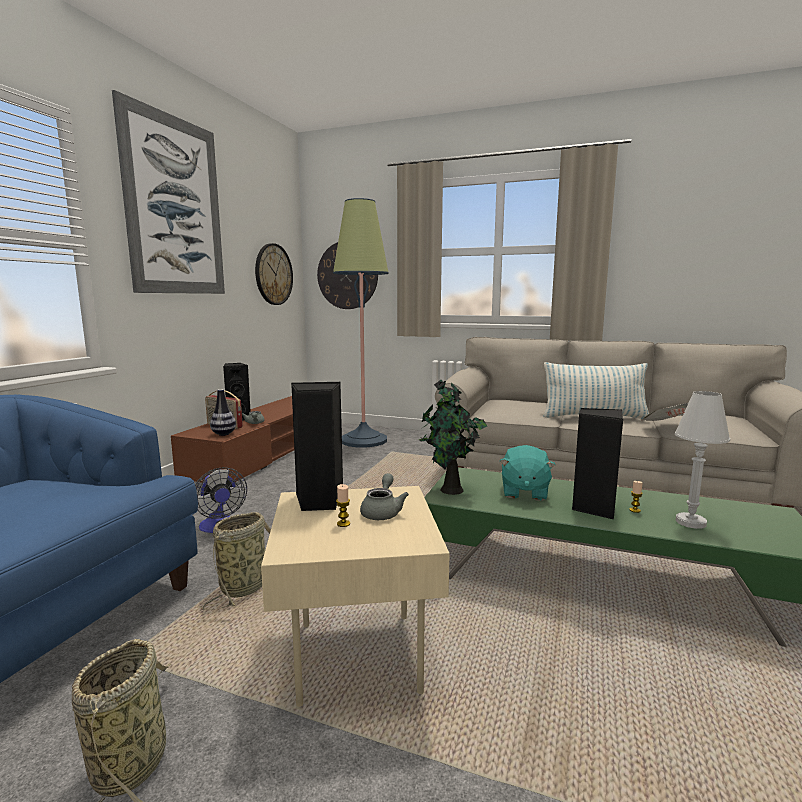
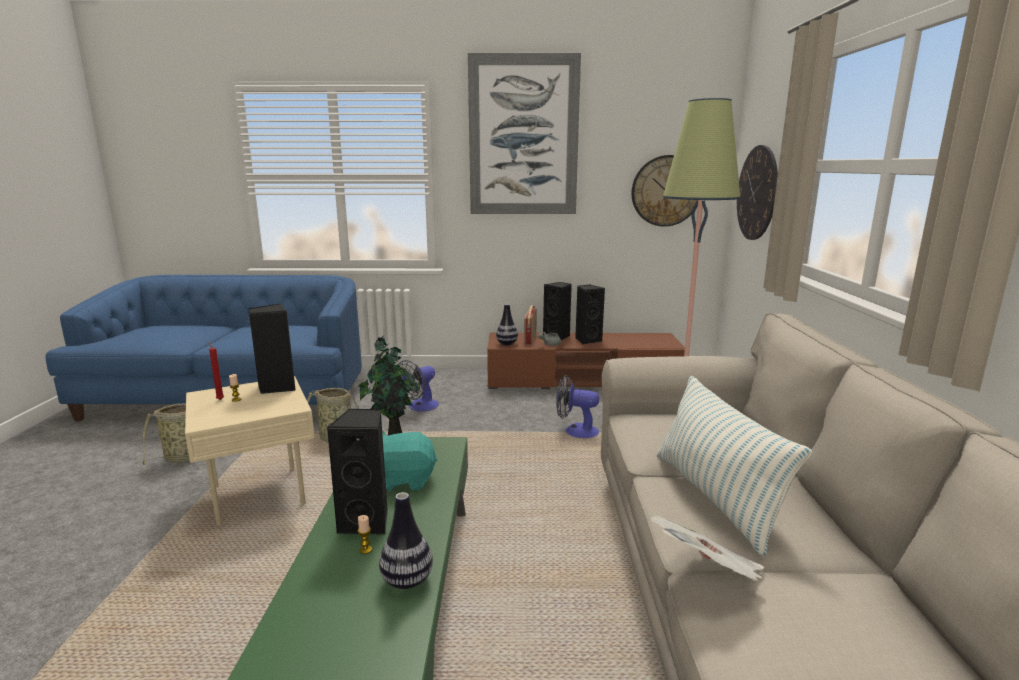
camera: 70 degrees right, 5 degrees up
(266, 413) = (587, 340): none -> black speaker
(330, 535) = (219, 399): none -> red candle
(362, 473) = (575, 431): none -> fan
(382, 512) = (255, 406): grey teapot -> none
(670, 500) = (407, 581): none -> vase
(690, 522) = (334, 590): white table lamp -> none

